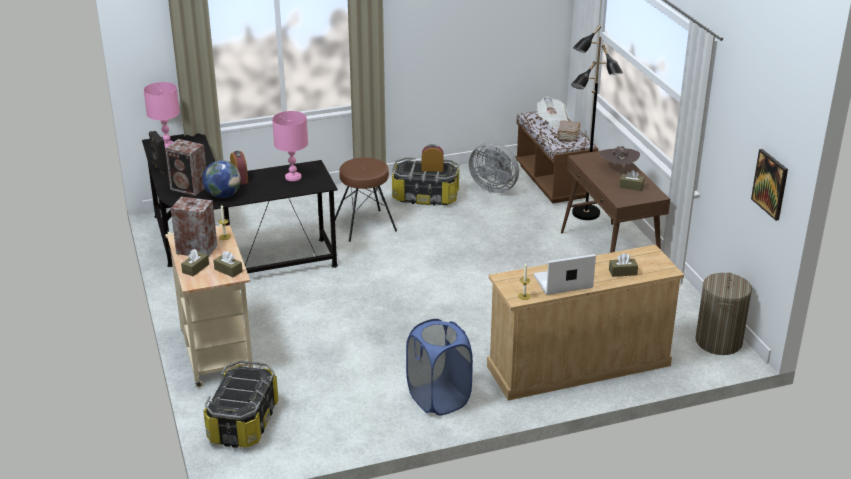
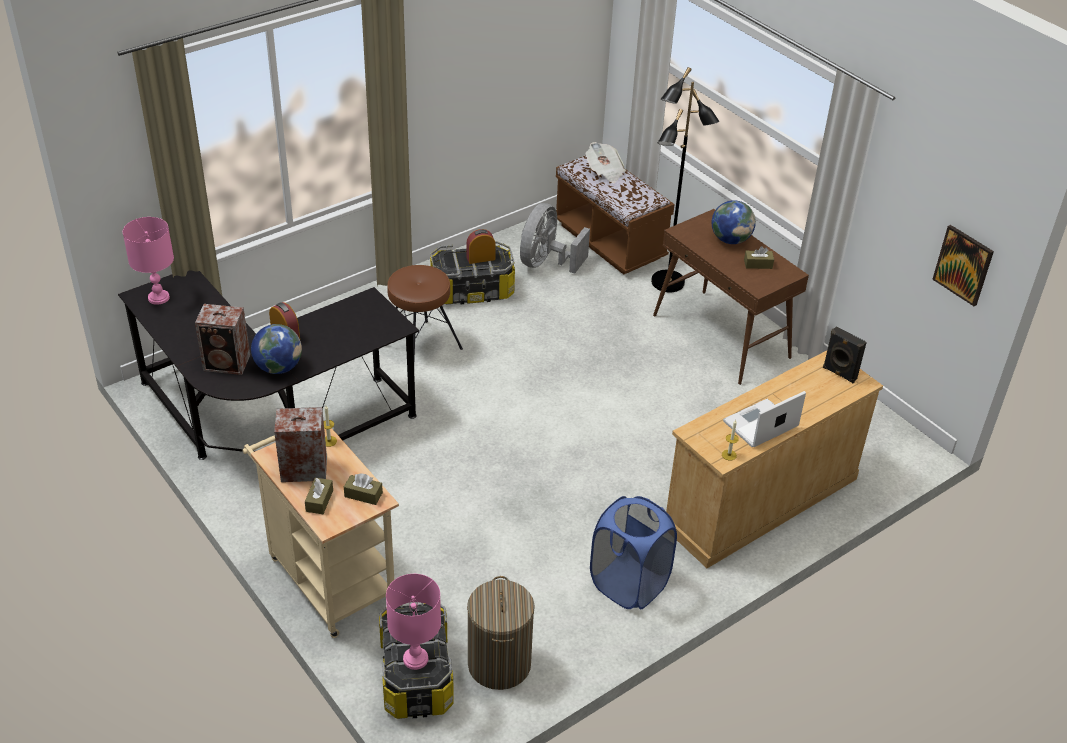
camera: 20 degrees left, 10 degrees up
(159, 168) = (169, 338): black speaker -> black speaker (839, 374)
(293, 177) = (354, 321): pink table lamp -> pink table lamp (416, 659)
(494, 187) = (546, 263): grey fan -> grey fan turned 105 degrees clockwise
(568, 135) = (634, 191): brown book -> none
(618, 168) = (730, 240): brown hat -> globe
(622, 272) = (817, 396): brown tissue box -> none
(718, 342) = (890, 435): laundry basket -> laundry basket (499, 664)

